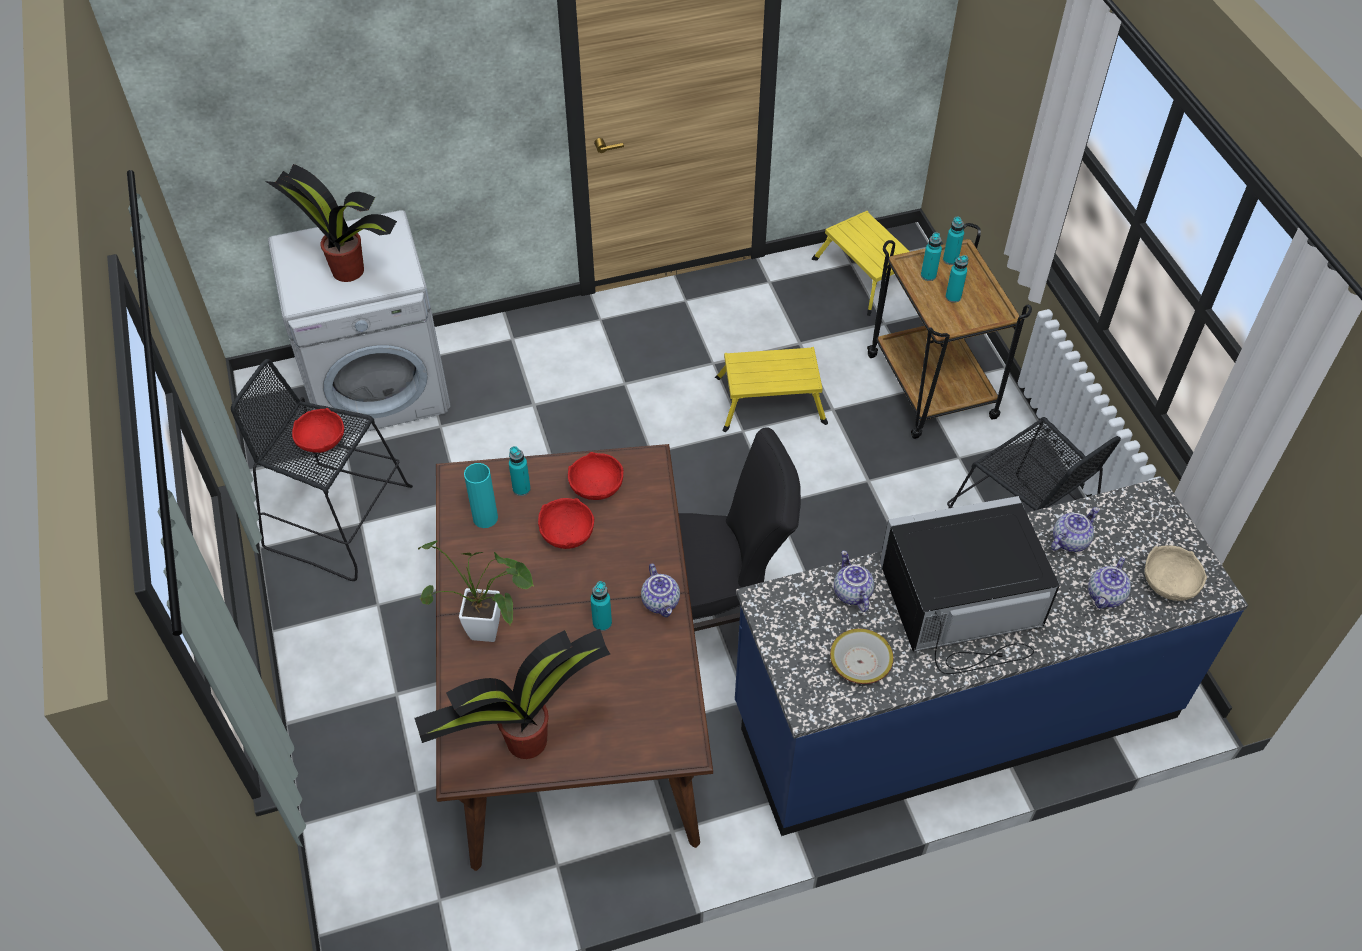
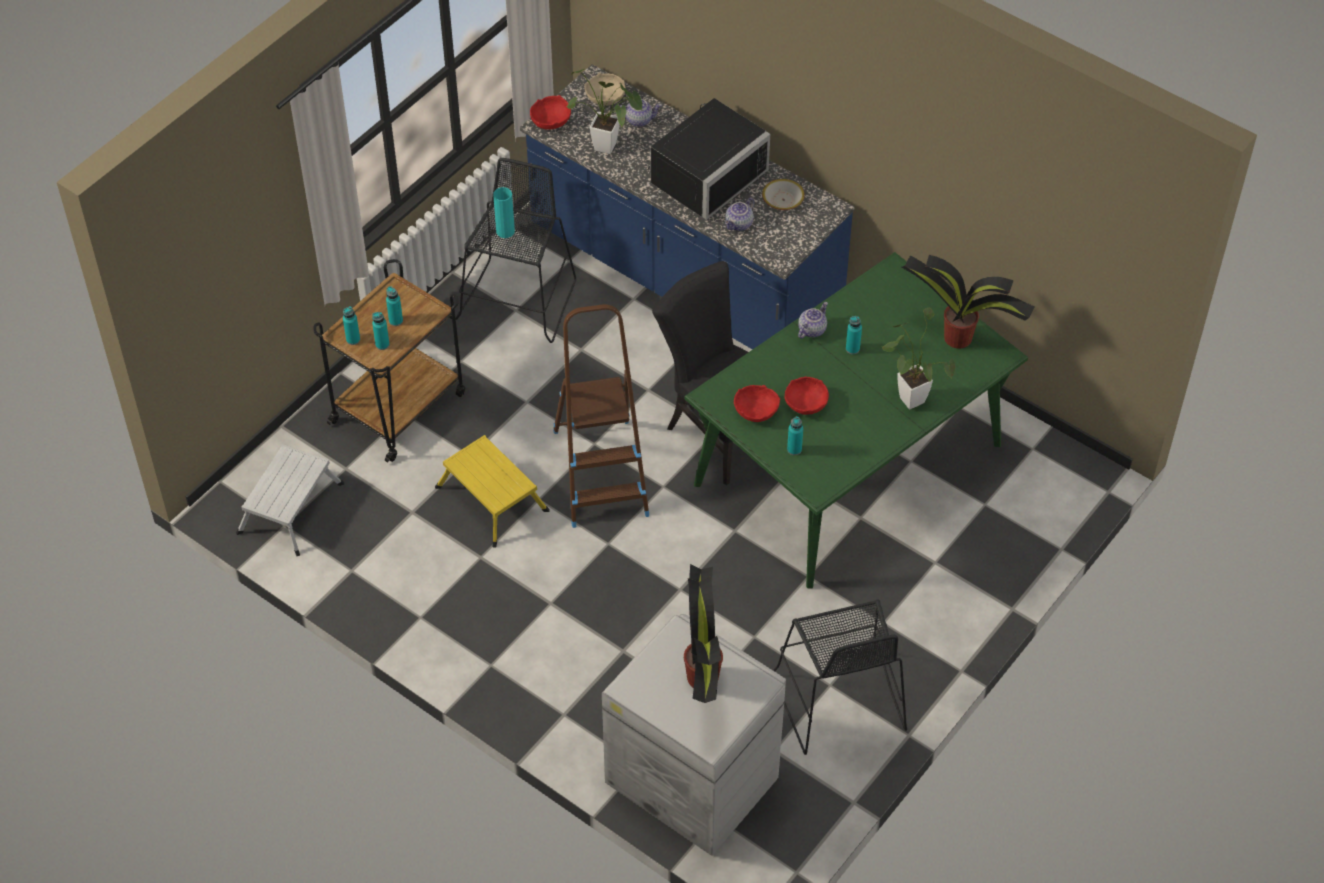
camera: 125 degrees left, 0 degrees up
(322, 440) = (842, 631): red bowl -> red bowl (550, 121)
(485, 518) = (834, 454): turquoise vase -> turquoise vase (505, 231)
(576, 700) = (848, 463): brown dining table -> green dining table
(735, 490) = (600, 473): none -> brown step ladder
(867, 274) = (291, 507): yellow step ladder -> white step ladder
(962, 607) = (704, 174): black microwave -> black microwave turned 90 degrees counterclockwise
(1069, 540) = (610, 148): teapot -> potted plant

